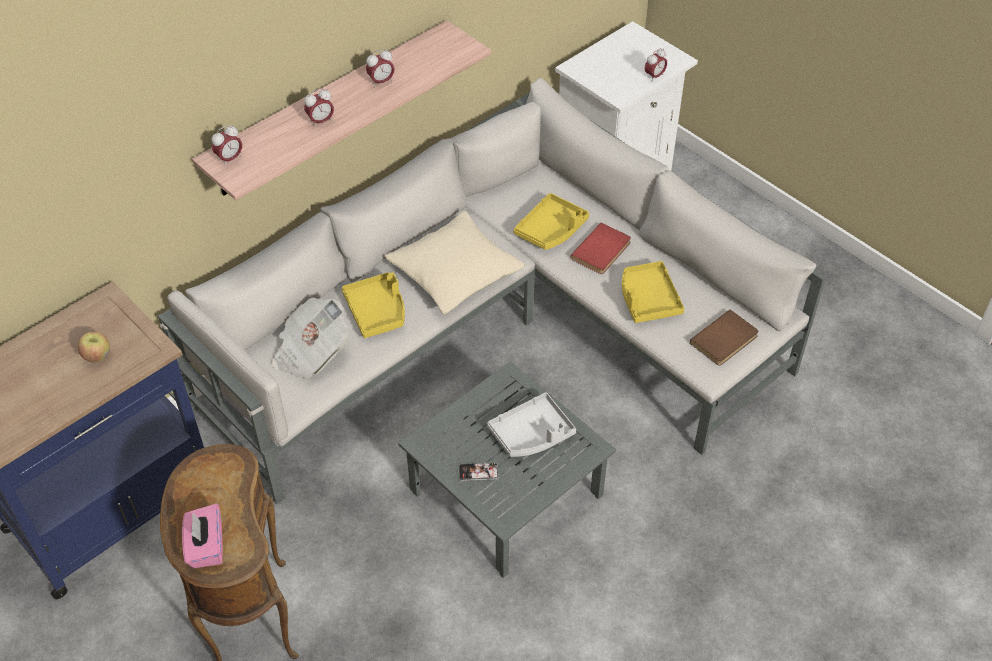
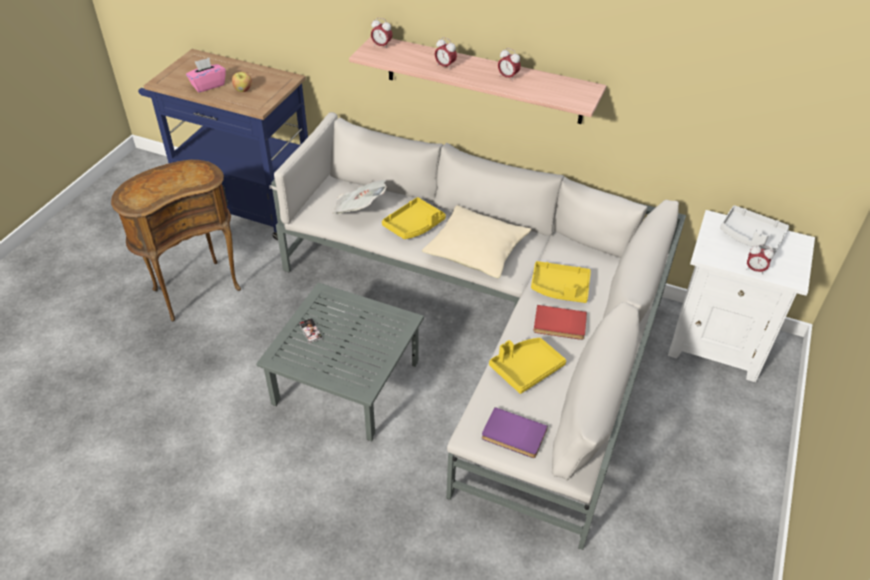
camera: 65 degrees right, 5 degrees down
(206, 547) = (138, 189): pink tissue box -> pink tissue box (208, 85)
(532, 434) = (359, 349): grey tray -> grey tray (751, 237)
(725, 340) = (513, 436): brown book -> purple book

